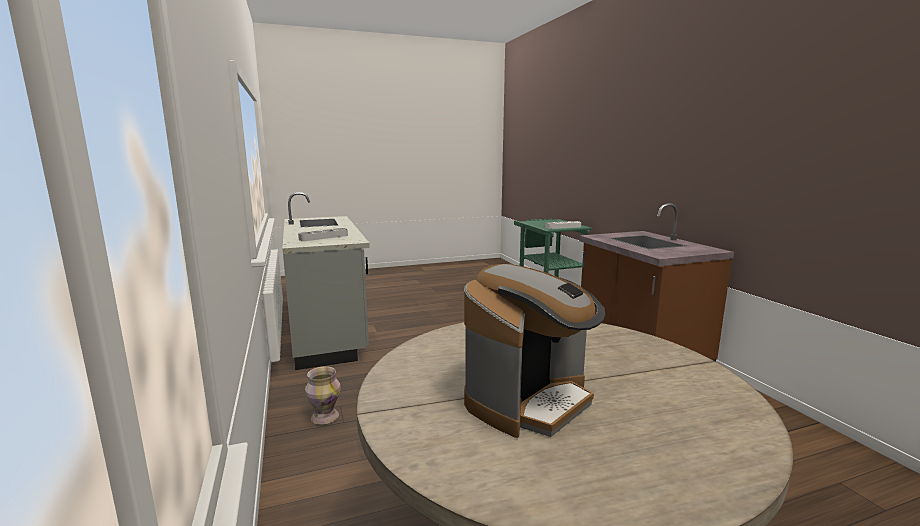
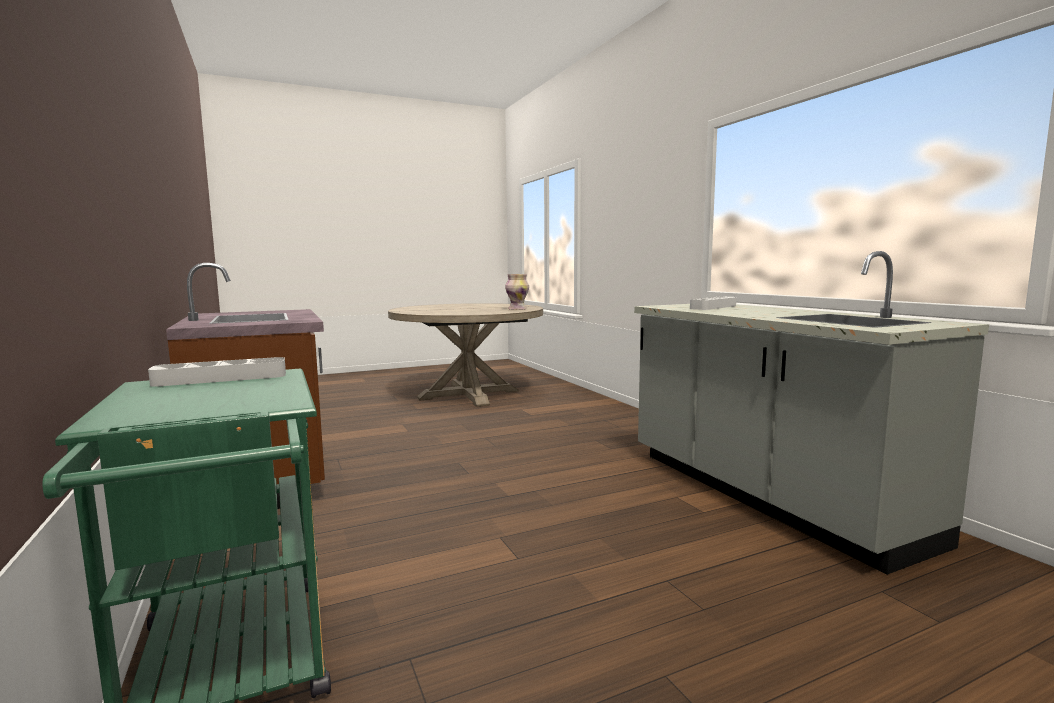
camera: 175 degrees right, 5 degrees down
(324, 417) = (622, 421): vase -> vase (517, 309)
(529, 401) = (479, 307): coffee machine -> none

